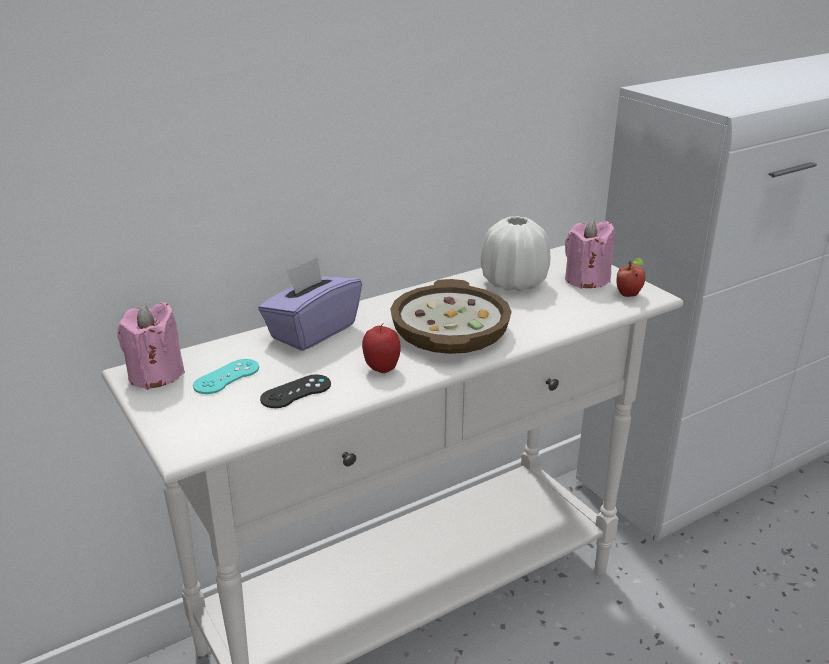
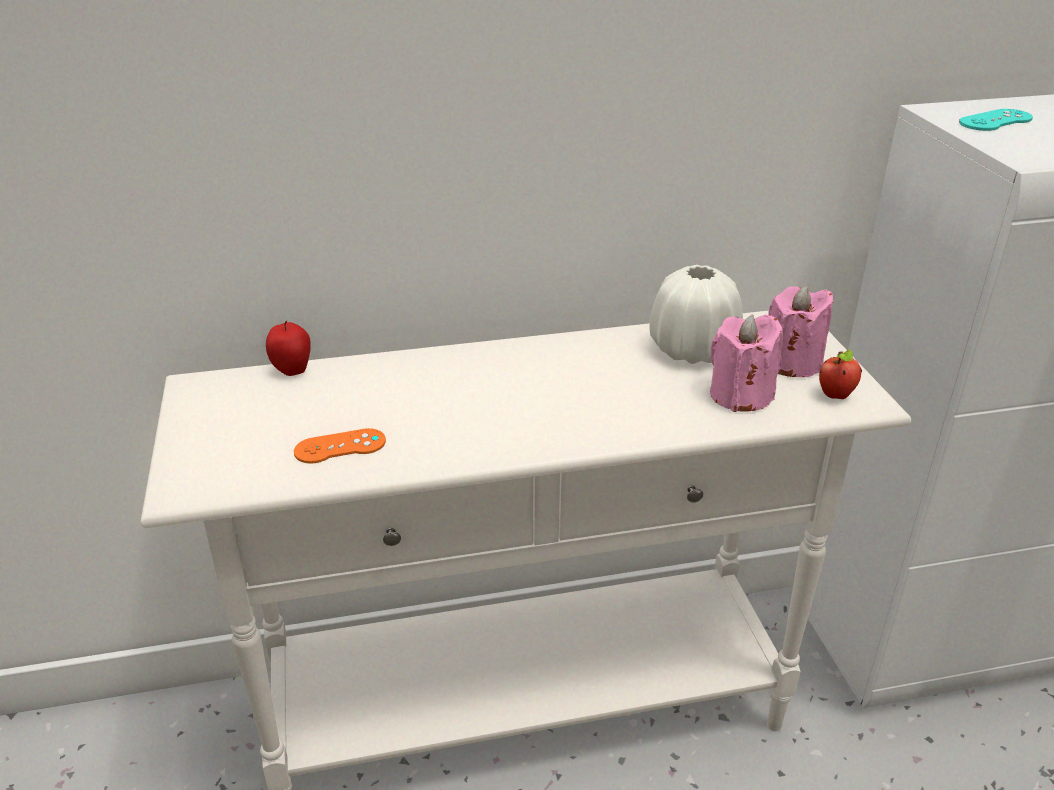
camera: 20 degrees right, 5 degrees up
(156, 375) = (212, 393): pink candle -> pink candle (740, 395)
(226, 377) = (281, 411): turquoise game controller -> turquoise game controller (995, 121)
(296, 392) = (340, 446): black game controller -> orange game controller
(312, 331) = (409, 371): purple tissue box -> none
(381, 368) = (454, 437): apple -> apple (292, 370)
(448, 330) = (567, 402): bowl -> none

